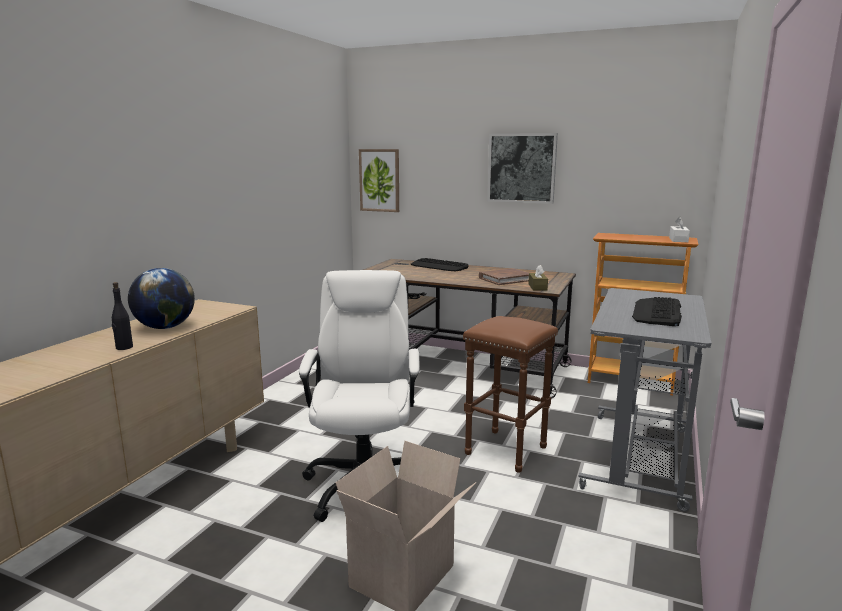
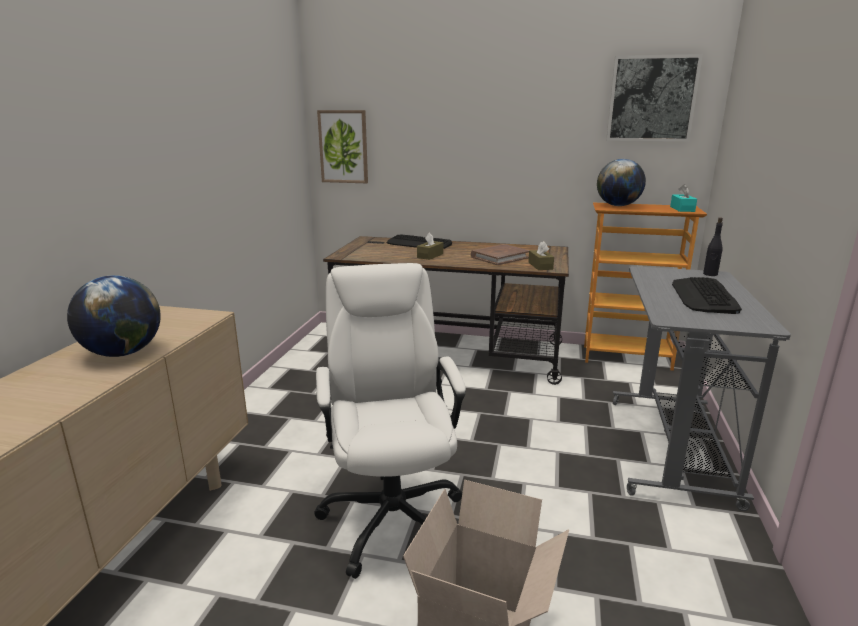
camera: 10 degrees left, 5 degrees up
(124, 347) = (74, 392): black bottle -> black bottle (710, 274)
(443, 275) = (430, 256): none -> brown tissue box
(505, 449) = (532, 452): brown stool -> none
(521, 168) = (509, 131): picture -> picture (651, 99)
(619, 235) = (618, 205): none -> globe
(678, 240) = (682, 209): white tissue box -> turquoise tissue box

